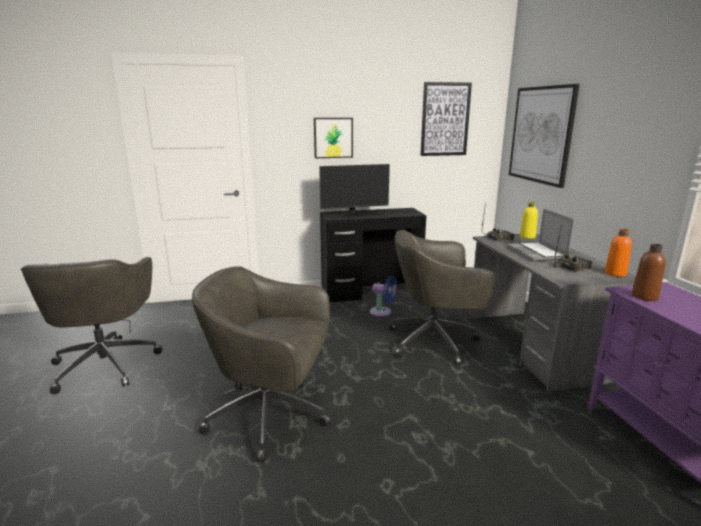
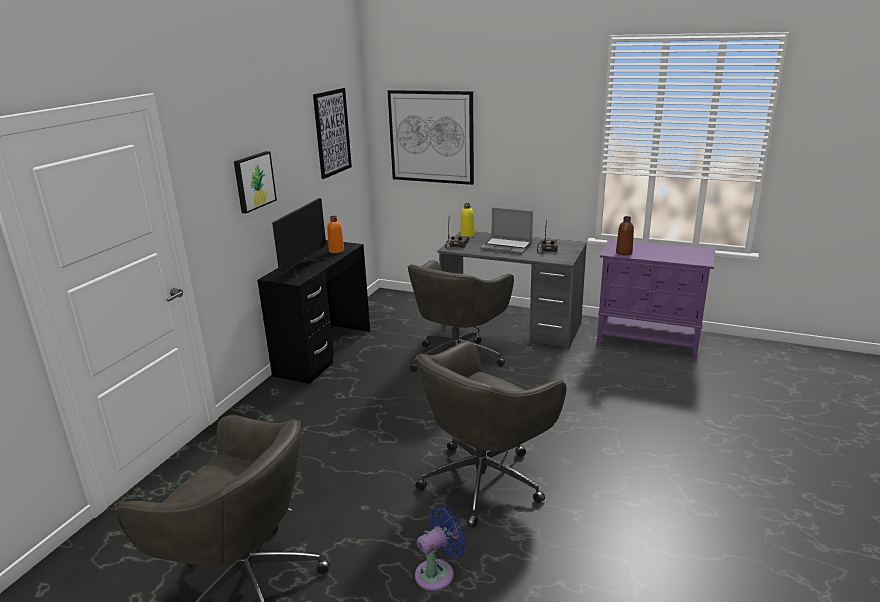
camera: 55 degrees left, 5 degrees up
(382, 312) = (375, 362): blue fan -> blue fan (438, 573)
(615, 273) = (572, 244): orange bottle -> orange bottle (336, 251)

